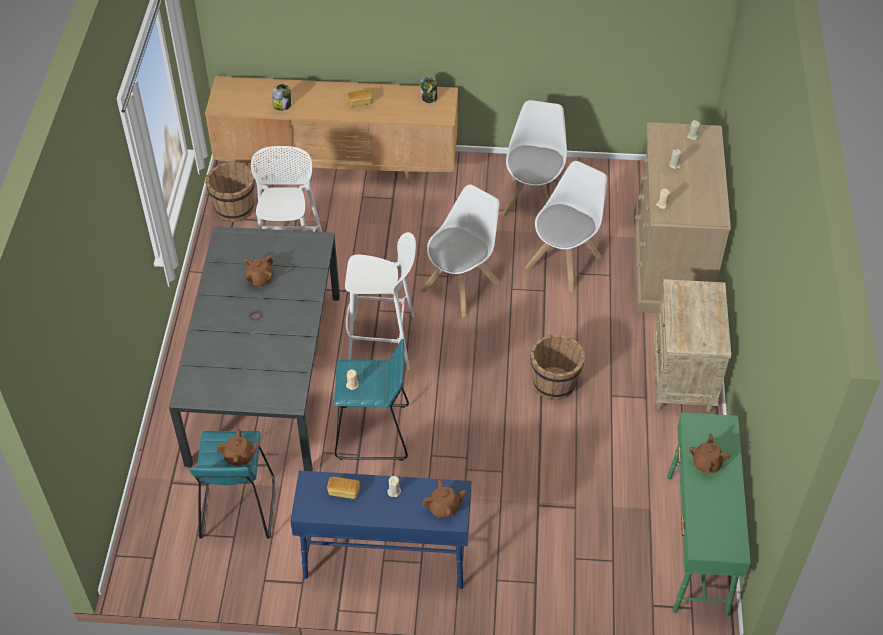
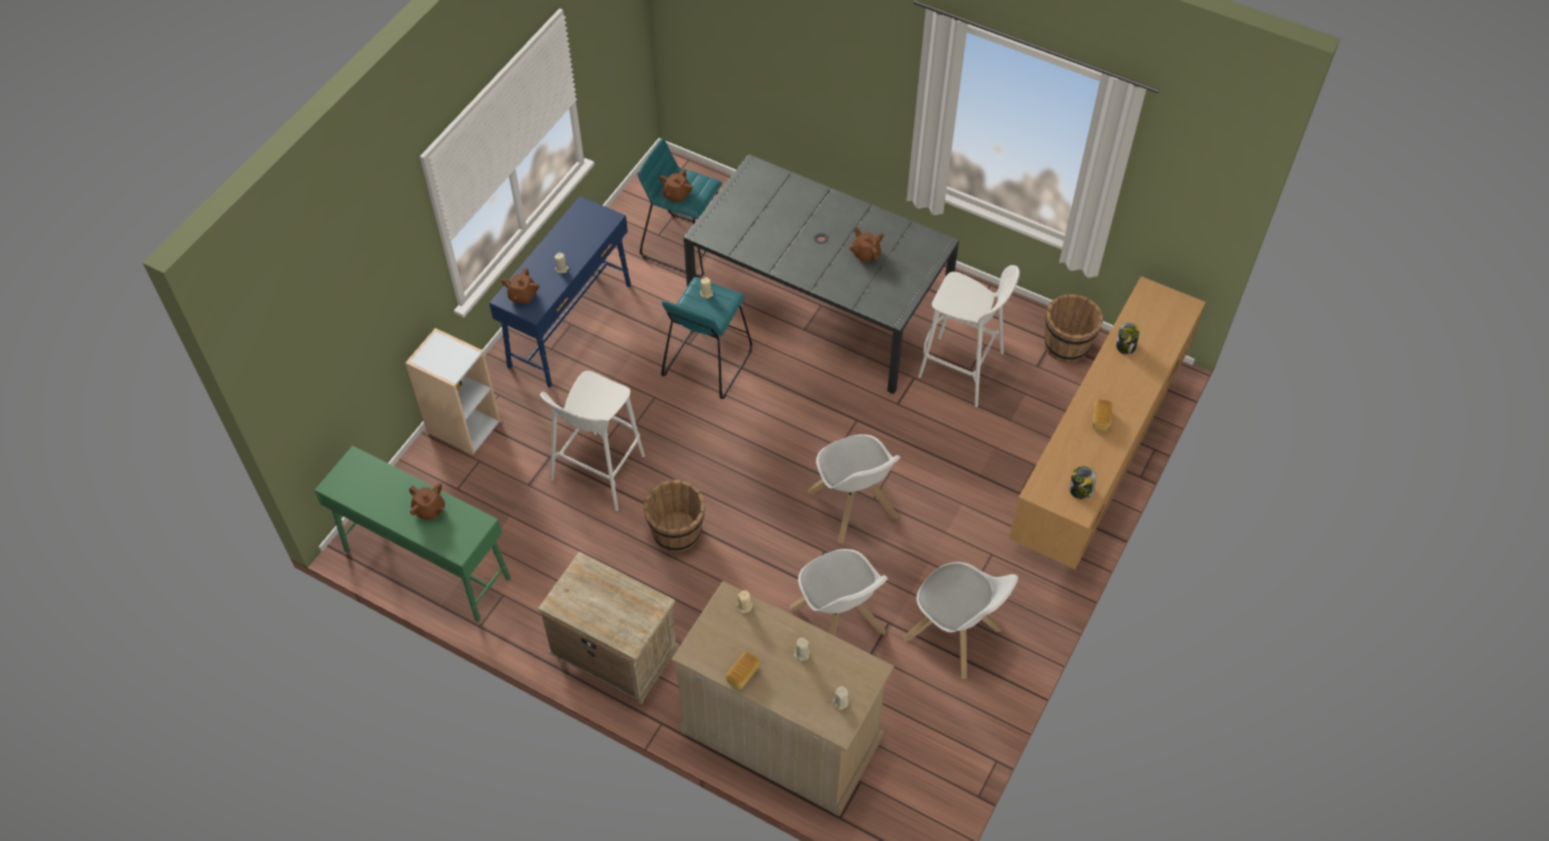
camera: 115 degrees right, 5 degrees up
(343, 491) = (584, 236): bread -> bread (743, 674)
(383, 341) = (813, 410): white stool -> white stool (600, 471)
(546, 591) = (463, 425): none -> bookcase

